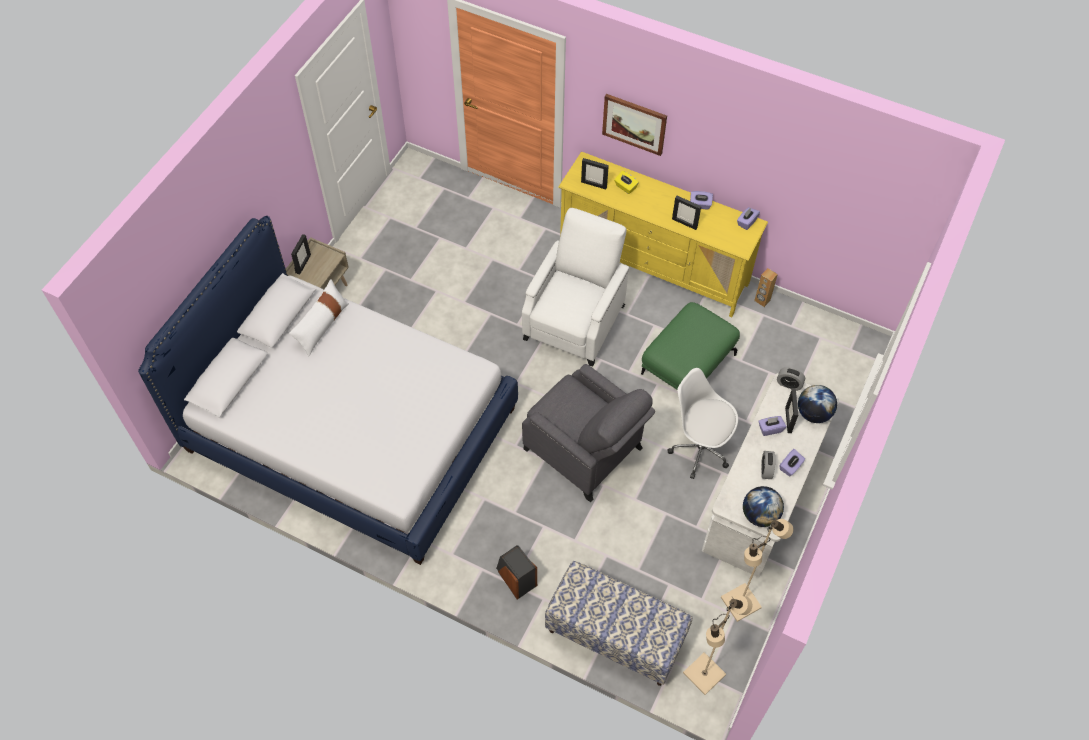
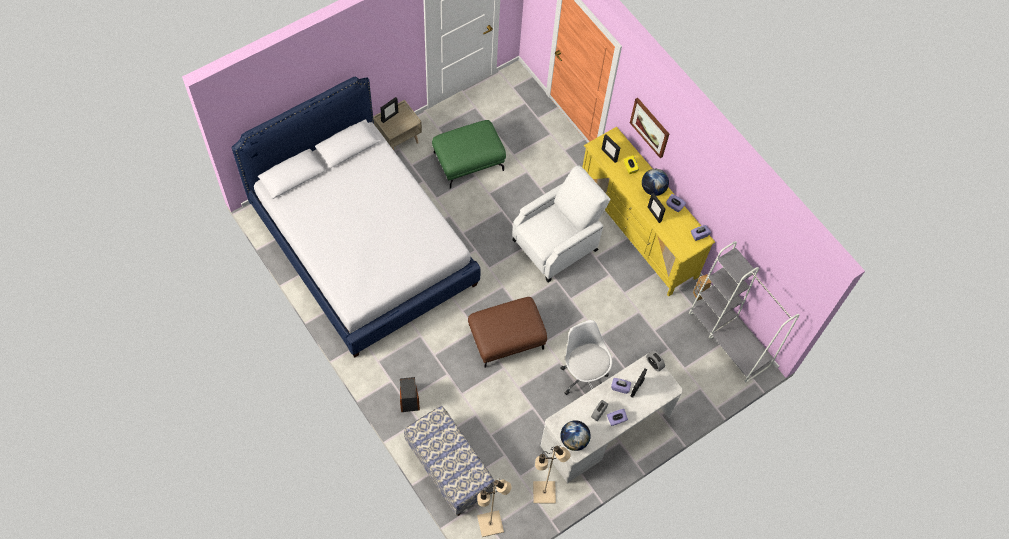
camera: 25 degrees right, 5 degrees up
(322, 326) = (371, 168): white pillow -> none
(585, 451) = (506, 338): grey armchair -> brown ottoman
(687, 363) = (615, 313): green ottoman -> green ottoman (468, 160)
(813, 413) = (657, 392): globe -> globe (653, 189)
(825, 332) = (729, 340): none -> grey clothes rack

